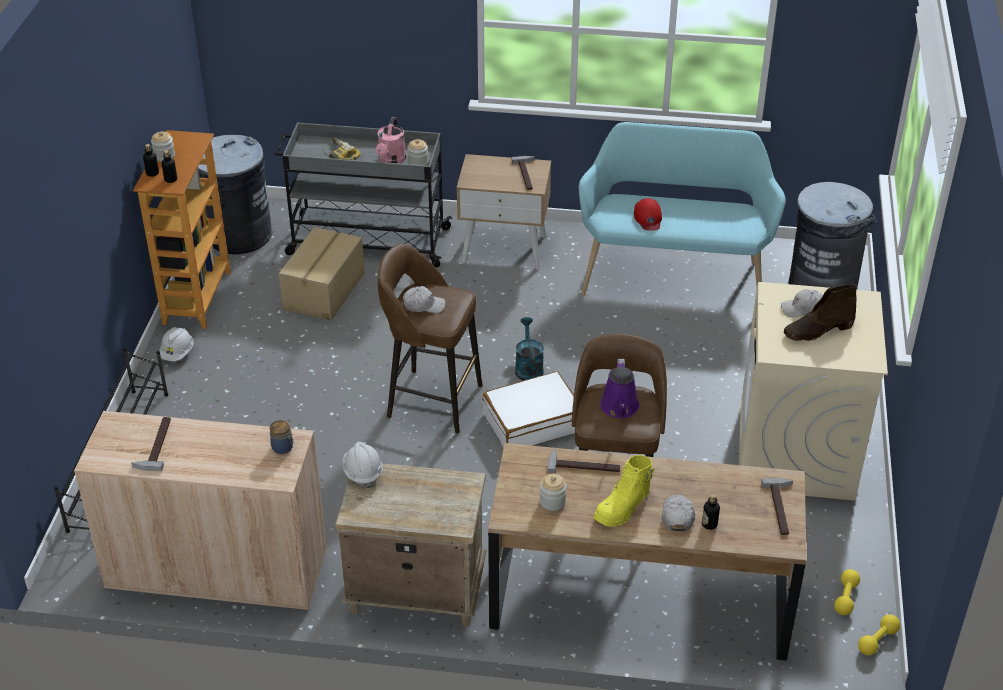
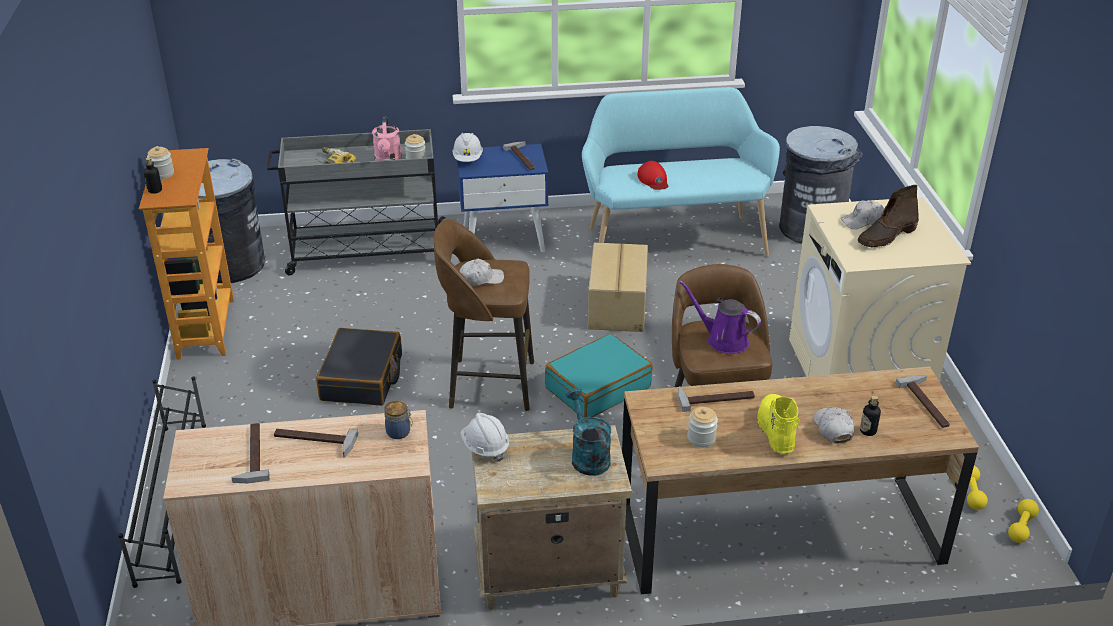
camera: 15 degrees left, 5 degrees down
(170, 179) = (177, 193): bottle -> none
(177, 353) = (202, 384): white hard hat -> white hard hat (468, 158)
(209, 443) = (313, 442): none -> hammer
(319, 373) = (362, 378): none -> black suitcase
(325, 291) = (339, 302): cardboard box -> cardboard box (618, 305)
(504, 248) = (504, 239): beige nightstand -> blue nightstand
(528, 367) = (572, 338): turquoise watering can -> turquoise watering can (587, 456)
(532, 422) = (597, 387): white suitcase -> turquoise suitcase
(620, 408) = (723, 340): purple watering can -> purple watering can turned 135 degrees clockwise
(623, 508) = (775, 431): yellow boot -> yellow boot turned 150 degrees clockwise

